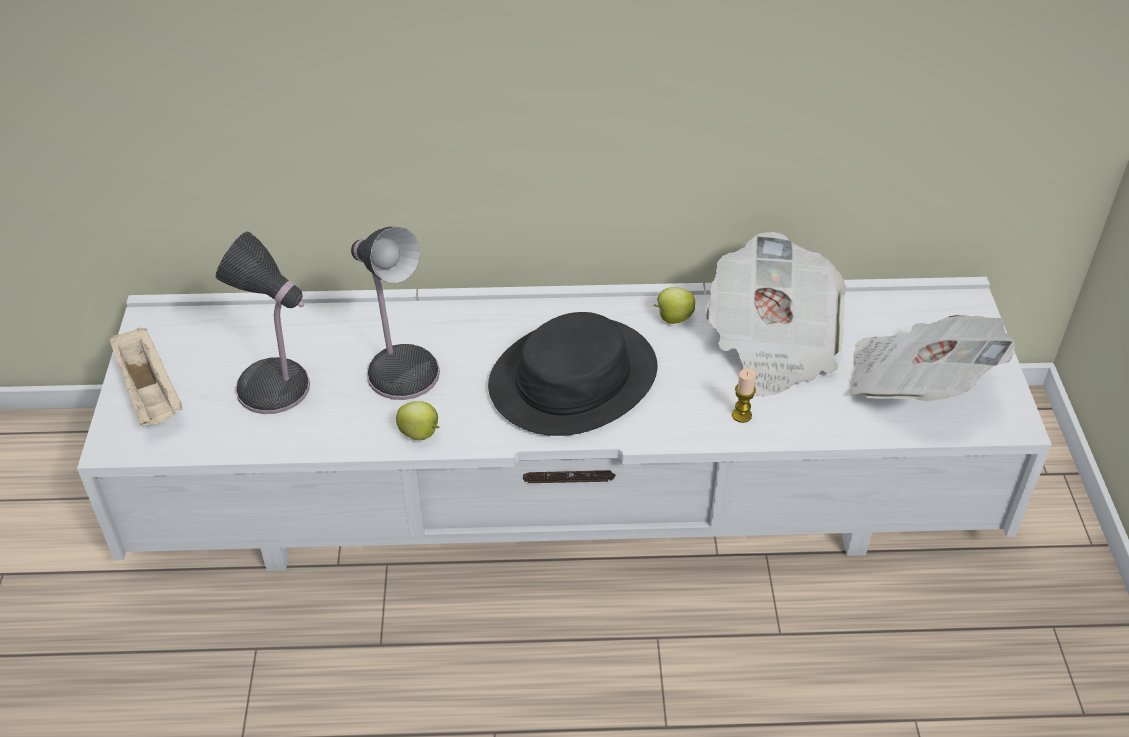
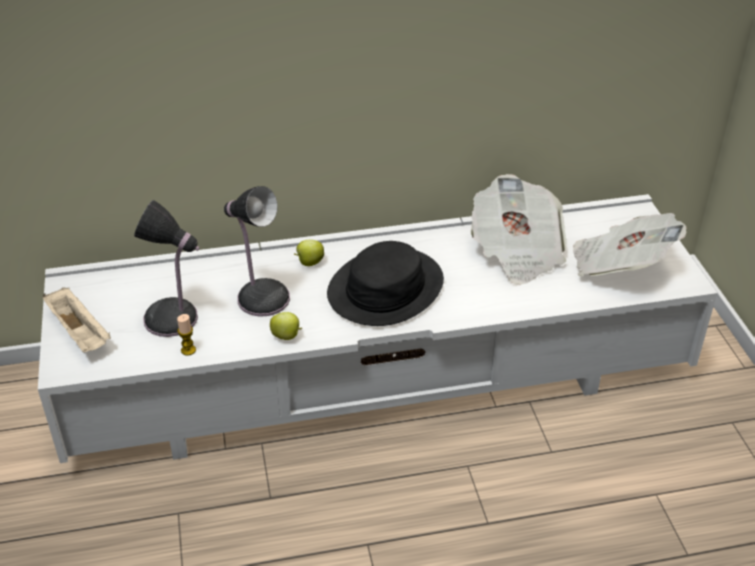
camera: 10 degrees left, 5 degrees down
(673, 318) = (444, 242): apple -> apple (309, 263)
(741, 415) = (508, 298): candle -> candle (188, 350)

